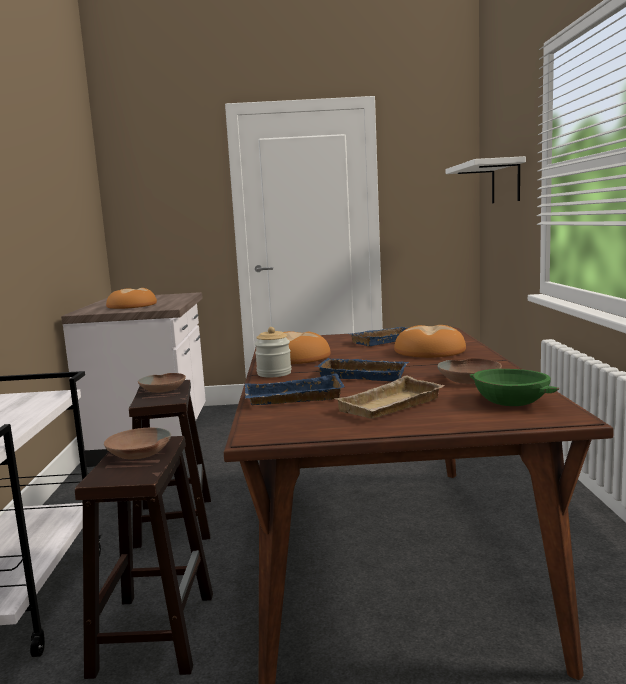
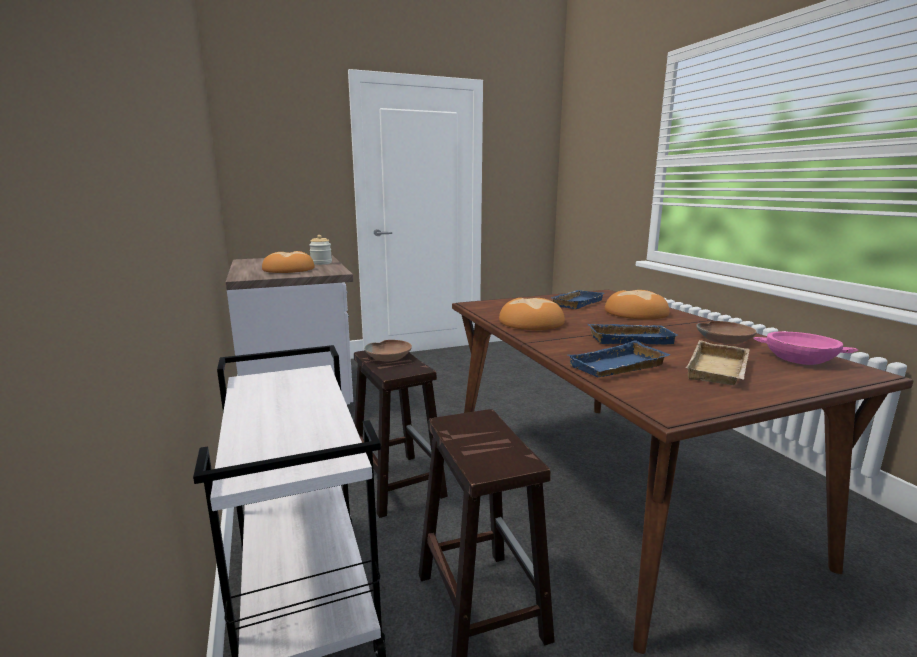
camera: 20 degrees left, 5 degrees up
(138, 453) = (476, 433): brown bowl -> none
(274, 373) = (545, 340): jar -> jar (321, 263)
(505, 182) = (600, 166): white shelf -> none
(509, 401) = (799, 360): green bowl -> pink bowl

